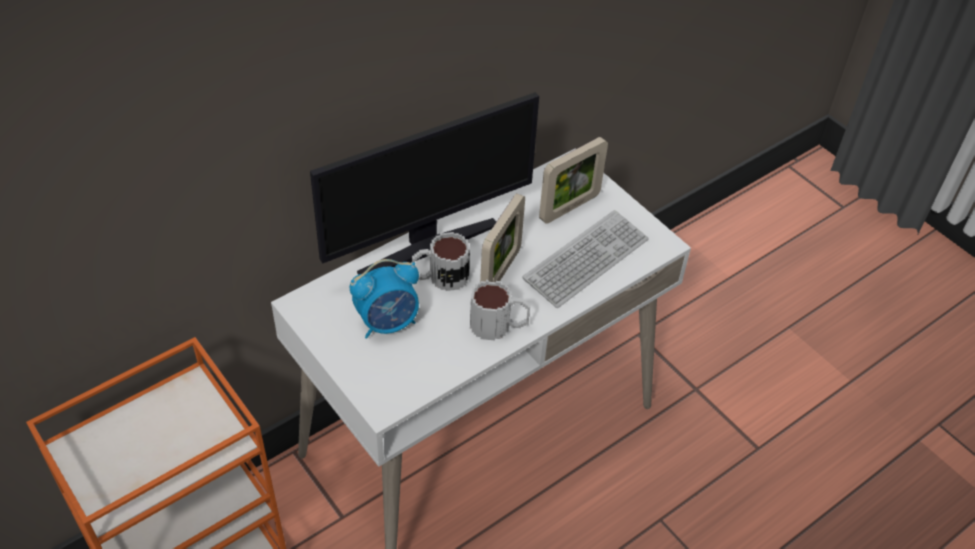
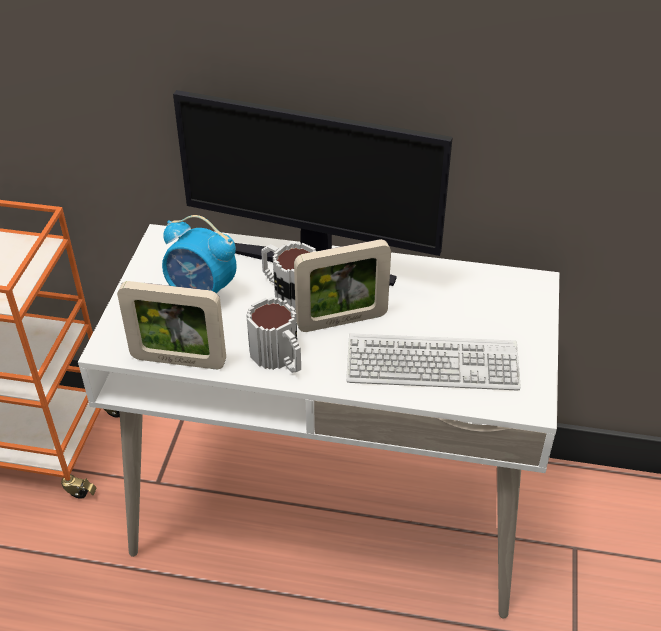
camera: 50 degrees right, 5 degrees down
(569, 207) = (480, 314): picture frame -> picture frame (178, 360)

